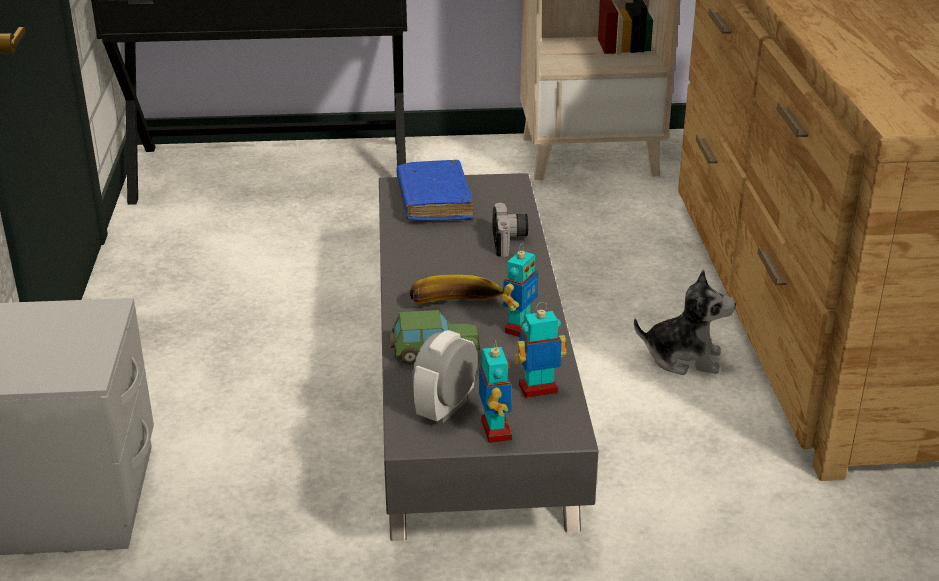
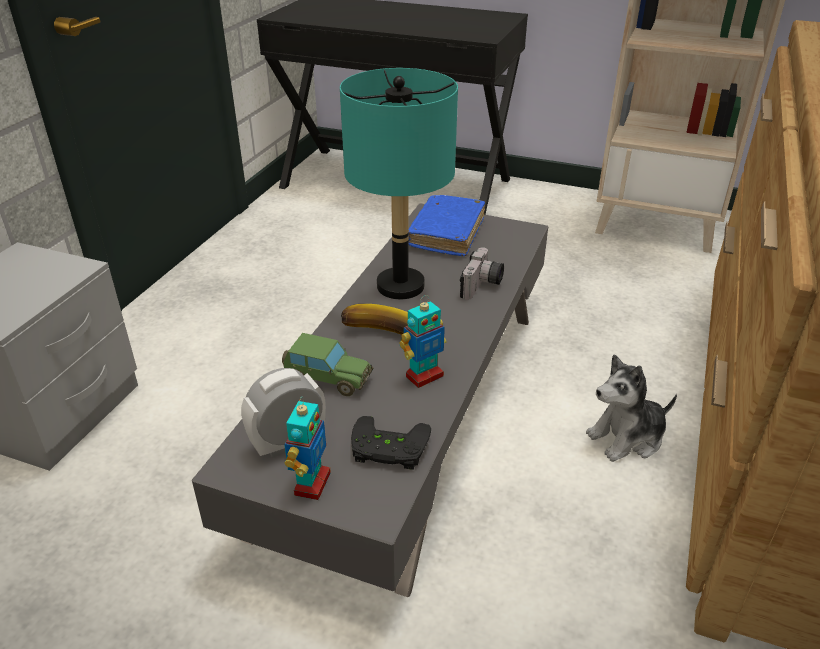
camera: 25 degrees right, 5 degrees up
(431, 259) = (400, 286): none -> turquoise table lamp
(538, 390) = (388, 450): toy robot -> black game controller
(683, 358) = (627, 438): plush toy -> plush toy turned 120 degrees clockwise

